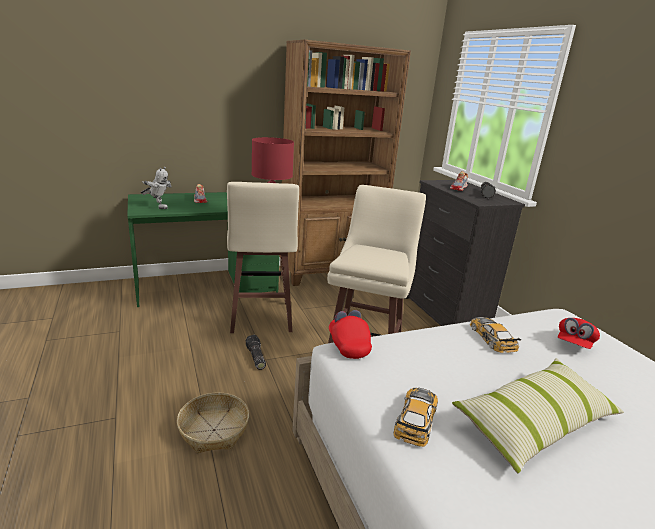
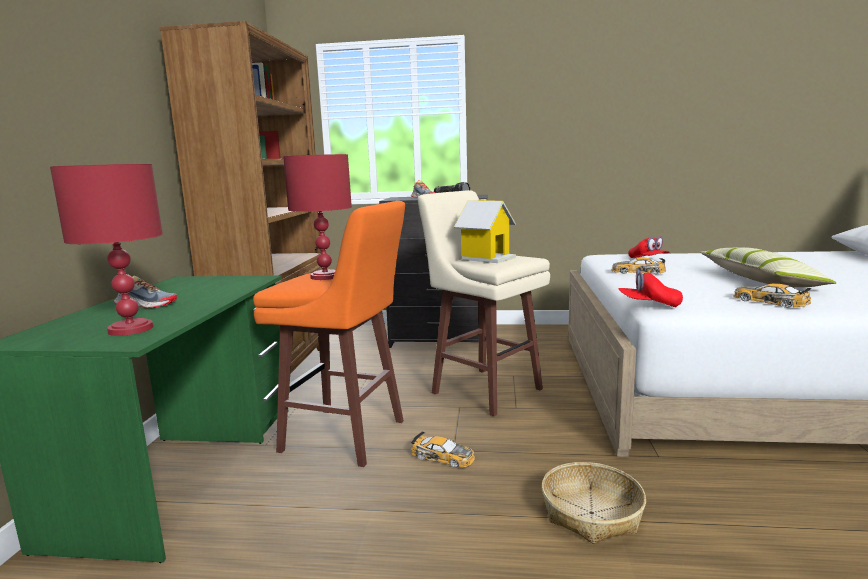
camera: 60 degrees left, 10 degrees down
(158, 207) = (130, 329): toy robot -> red table lamp
(255, 357) = (443, 457): flashlight -> toy car
(260, 318) = (346, 437): beige stool -> orange stool
(371, 252) = (486, 258): none -> toy house

